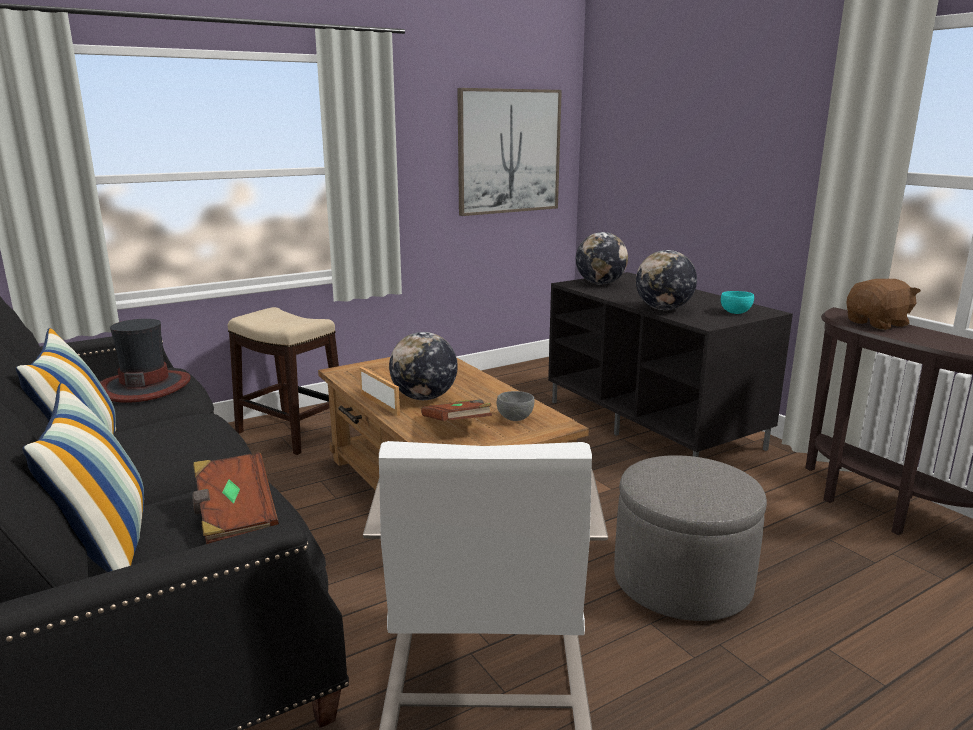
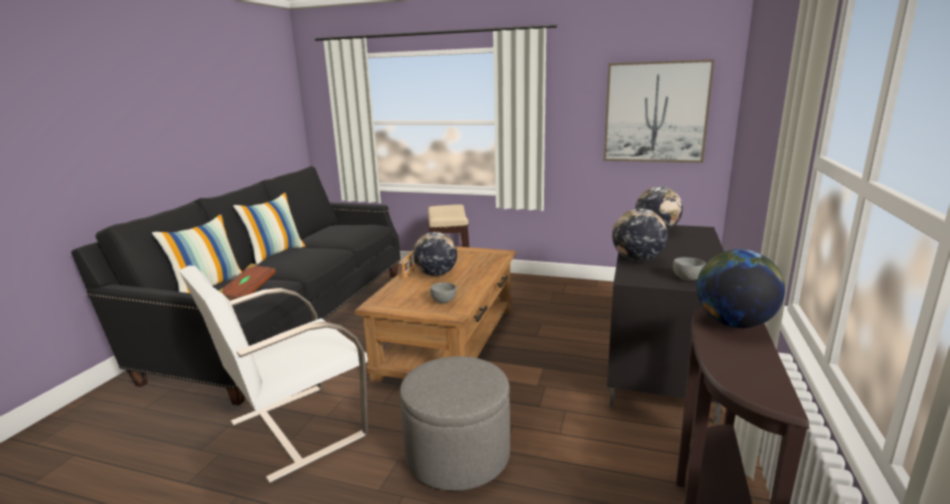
camera: 50 degrees right, 0 degrees up
(145, 386) = (350, 231): hat -> none
(457, 426) = (411, 294): brown book -> none
(735, 313) = (687, 279): turquoise bowl -> grey bowl
(878, 324) = (733, 323): brown plush toy -> globe

